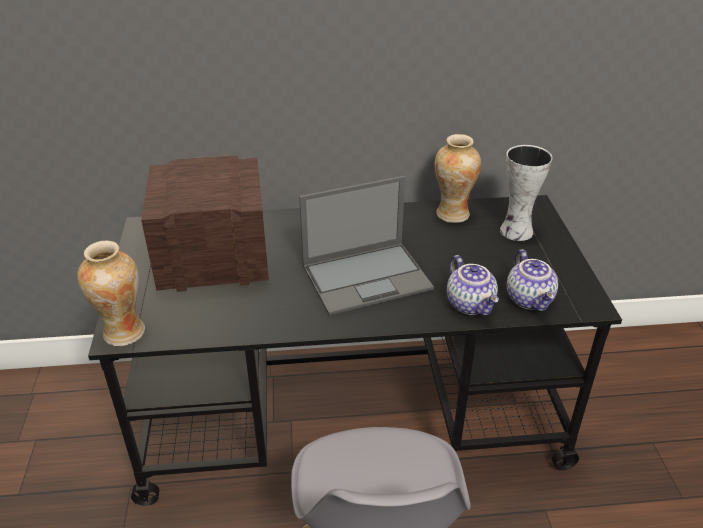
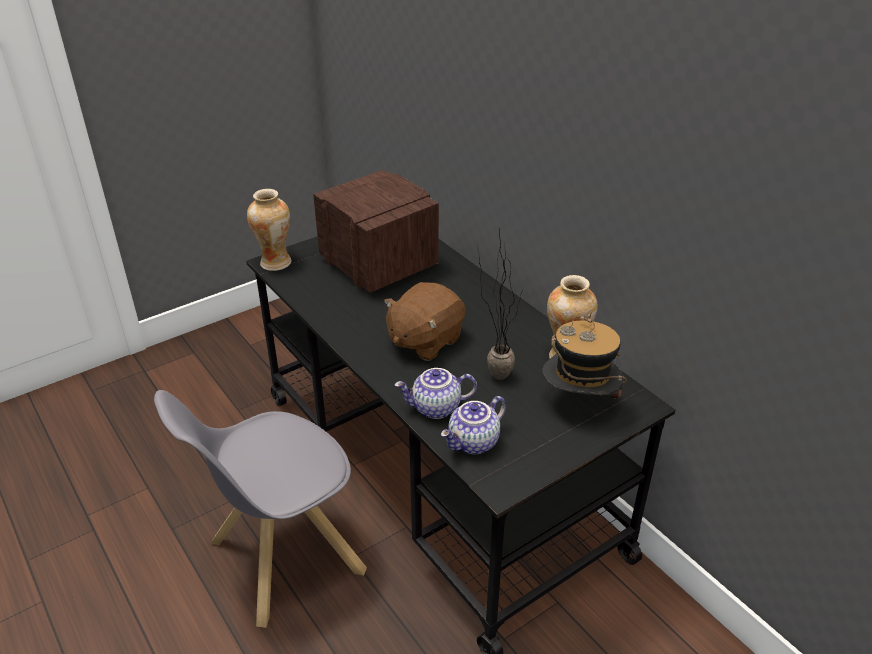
camera: 60 degrees right, 0 degrees up
(368, 277) = (424, 340): laptop -> brown plush toy
(443, 255) = (494, 371): none -> potted plant
(471, 304) = (436, 408): teapot -> teapot turned 45 degrees clockwise
(514, 231) = (578, 404): vase -> hat

